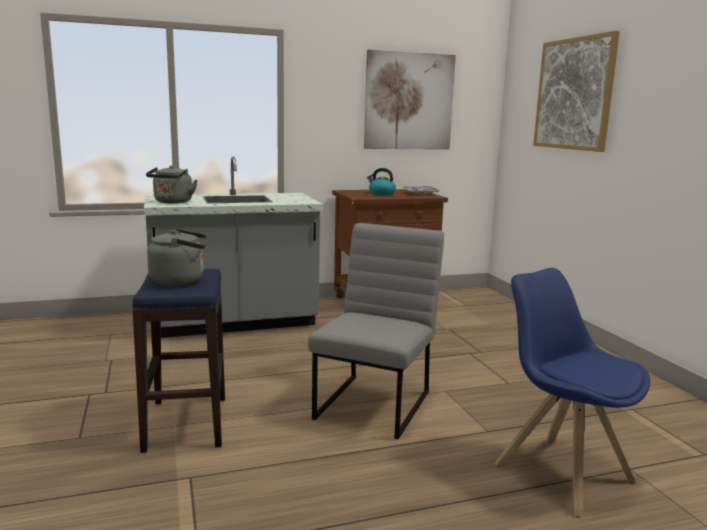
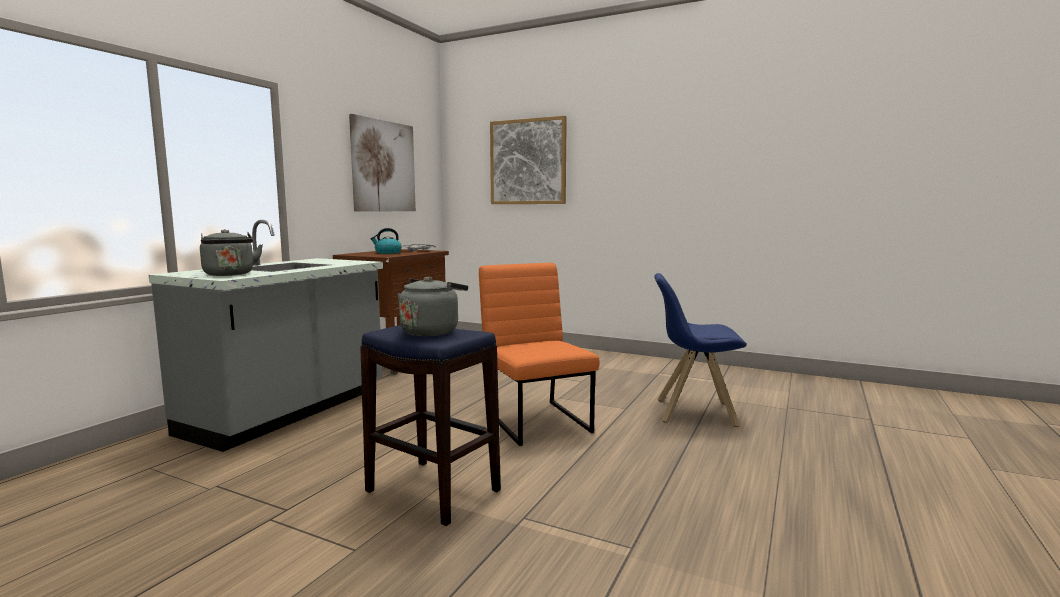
camera: 45 degrees left, 5 degrees down
(375, 403) = (536, 420): grey chair -> orange chair

